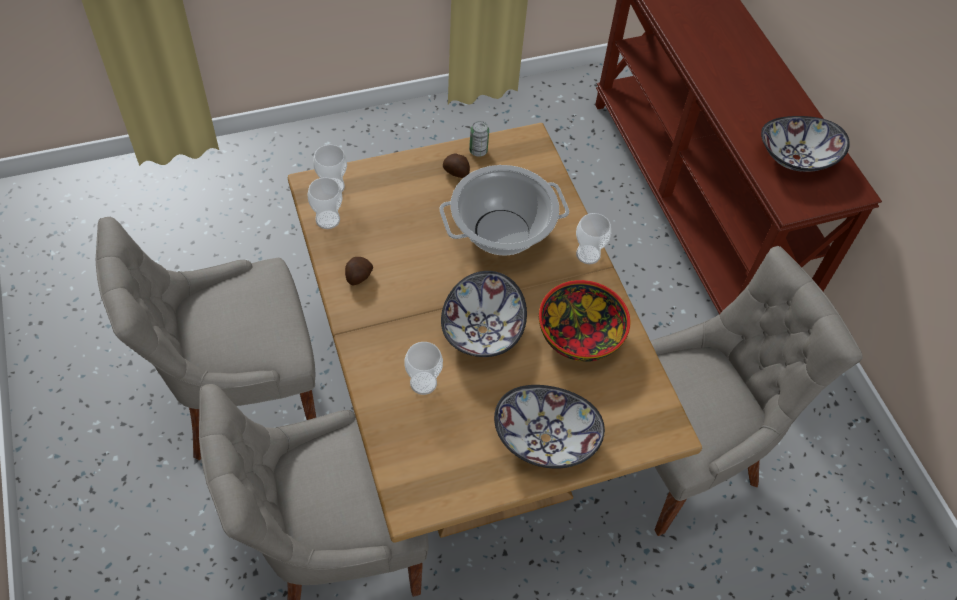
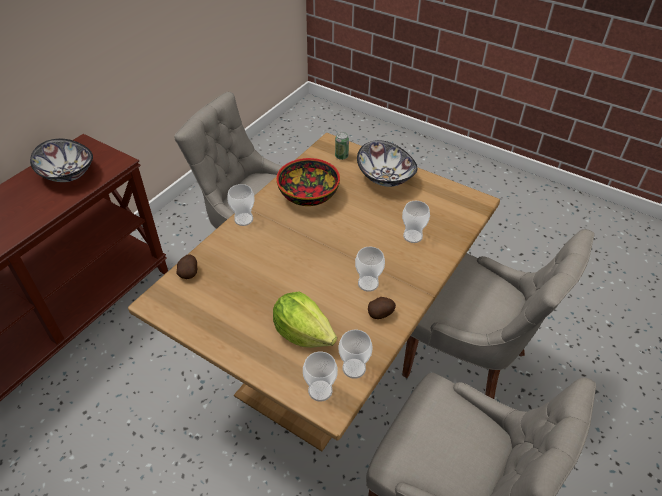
camera: 125 degrees left, 10 degrees down
(397, 210) = (303, 333): none -> lettuce
(401, 294) = (368, 283): none -> cup
(457, 172) = (231, 323): potato -> potato (189, 272)
(478, 151) = (195, 324): can -> can (341, 156)
(481, 330) = (351, 233): bowl -> none
(501, 233) = (266, 266): cooking pot -> none

